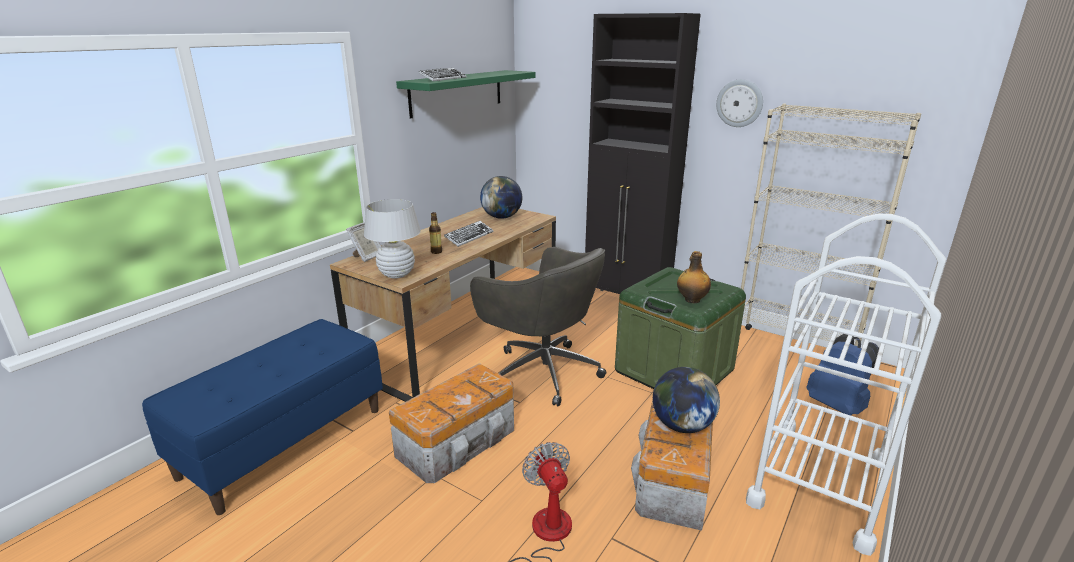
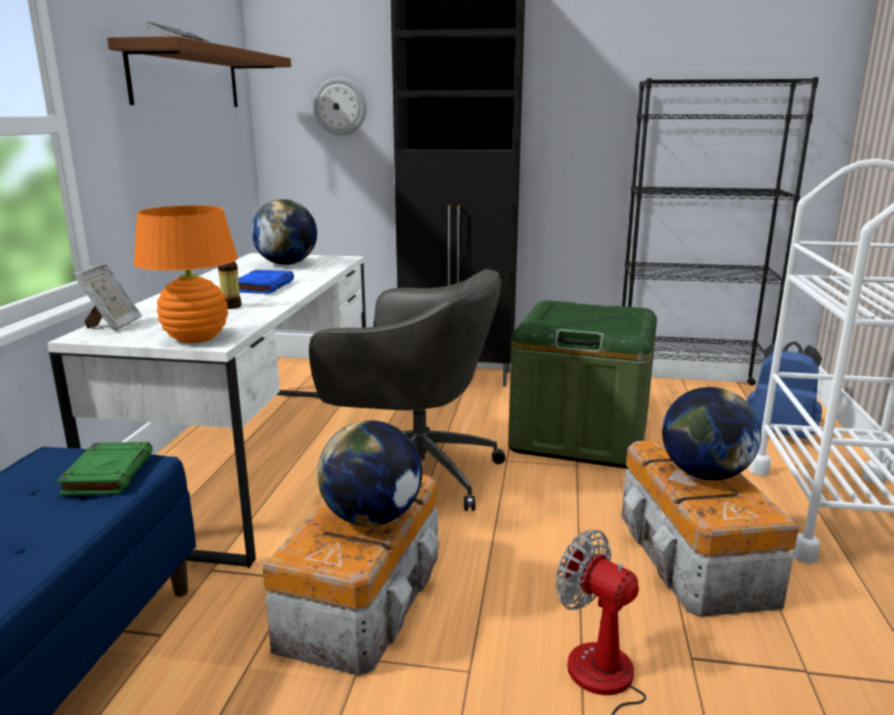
camera: 25 degrees left, 5 degrees down
(336, 342) = (108, 474): none -> green book
(397, 274) = (196, 338): white table lamp -> orange table lamp
(457, 92) = (187, 78): green shelf -> brown shelf
(458, 399) = (372, 518): none -> globe
(461, 339) = (258, 458): brown desk -> white desk
(469, 237) = (263, 286): keyboard -> blue book
(691, 300) = (610, 326): bottle -> none
(739, 103) = (585, 86): wall clock -> wall clock (340, 106)
(793, 352) = (687, 391): beige bookcase -> black bookcase

